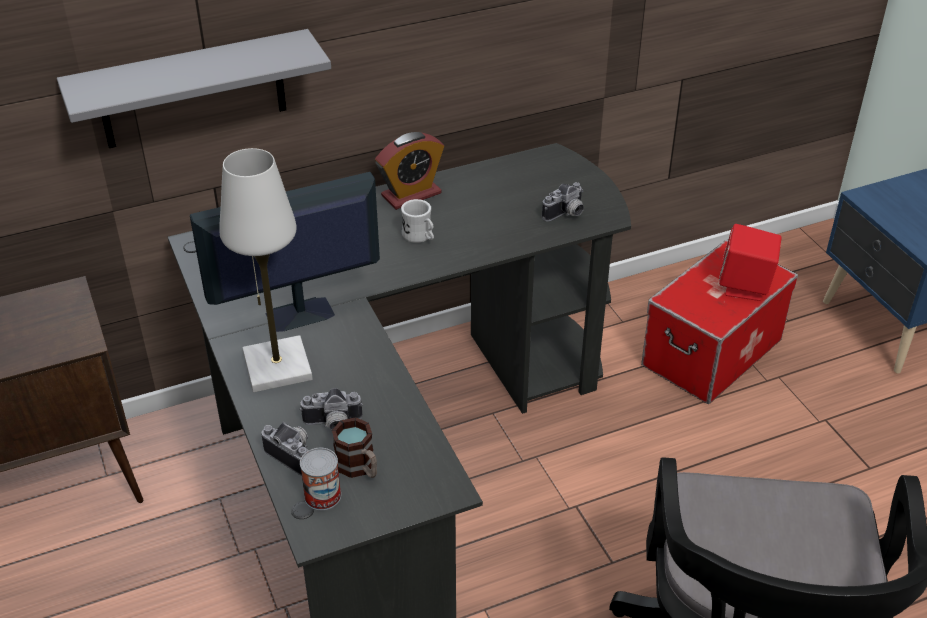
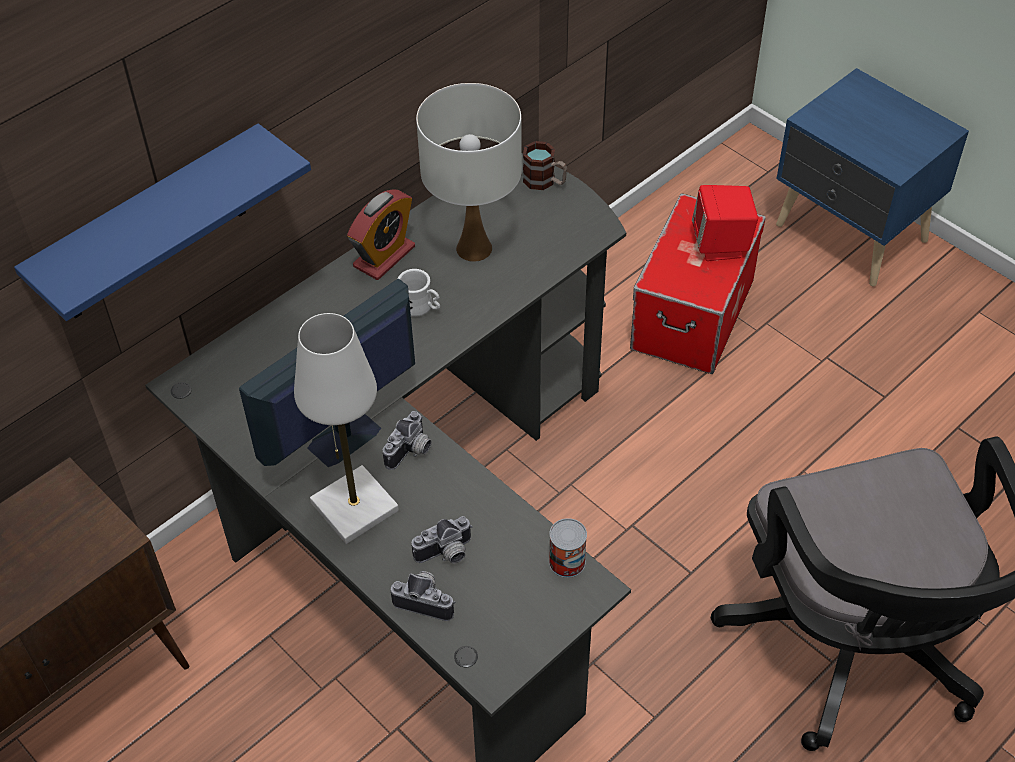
camera: 20 degrees left, 10 degrees up
(192, 90) = (151, 227): grey shelf -> blue shelf
(322, 496) = (478, 635): can -> can (567, 562)
(359, 468) = (497, 593): mug -> mug (545, 181)
(490, 206) = (474, 248): none -> white table lamp
(566, 214) = (556, 237): camera -> camera (411, 452)

